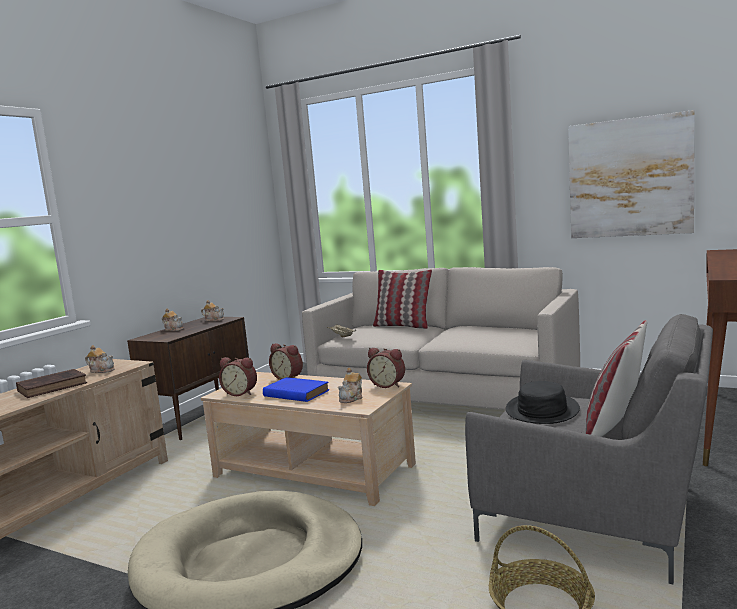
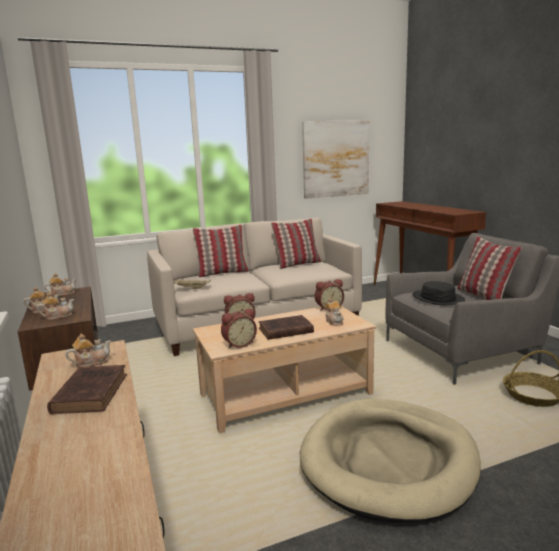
camera: 50 degrees left, 5 degrees up
(165, 335) = (58, 316): none -> teapot
(295, 393) = (284, 331): blue book -> brown book
(497, 330) = (297, 264): none -> pillow

